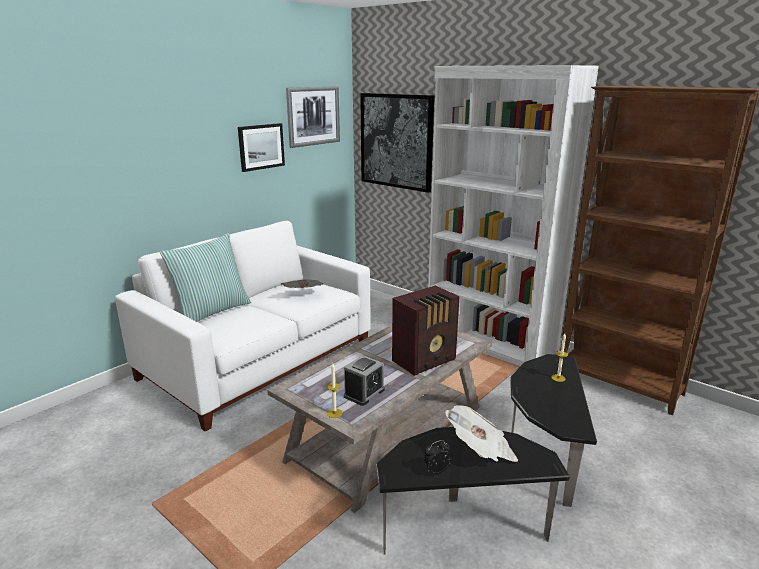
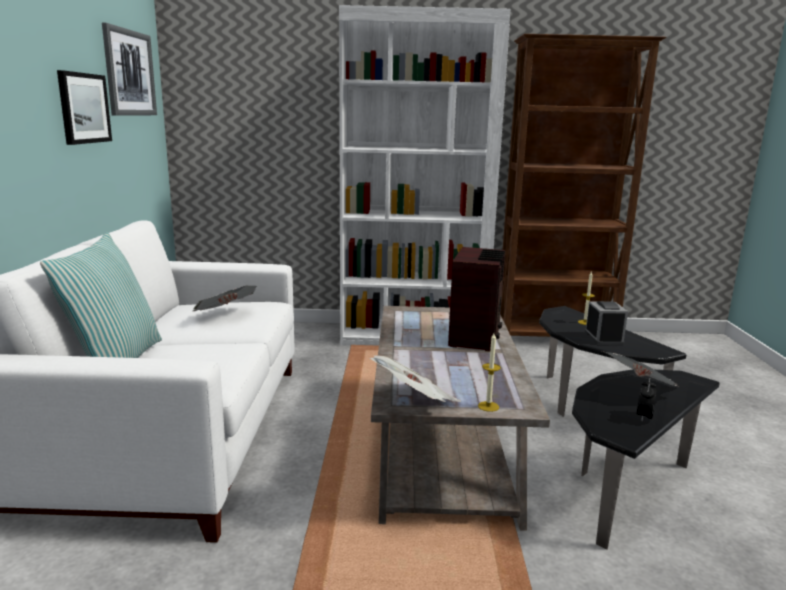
camera: 40 degrees left, 5 degrees down
(301, 391) = (415, 401): none -> newspaper
(364, 393) = (478, 380): alarm clock -> alarm clock (603, 338)
(396, 141) = (241, 113): picture -> none

